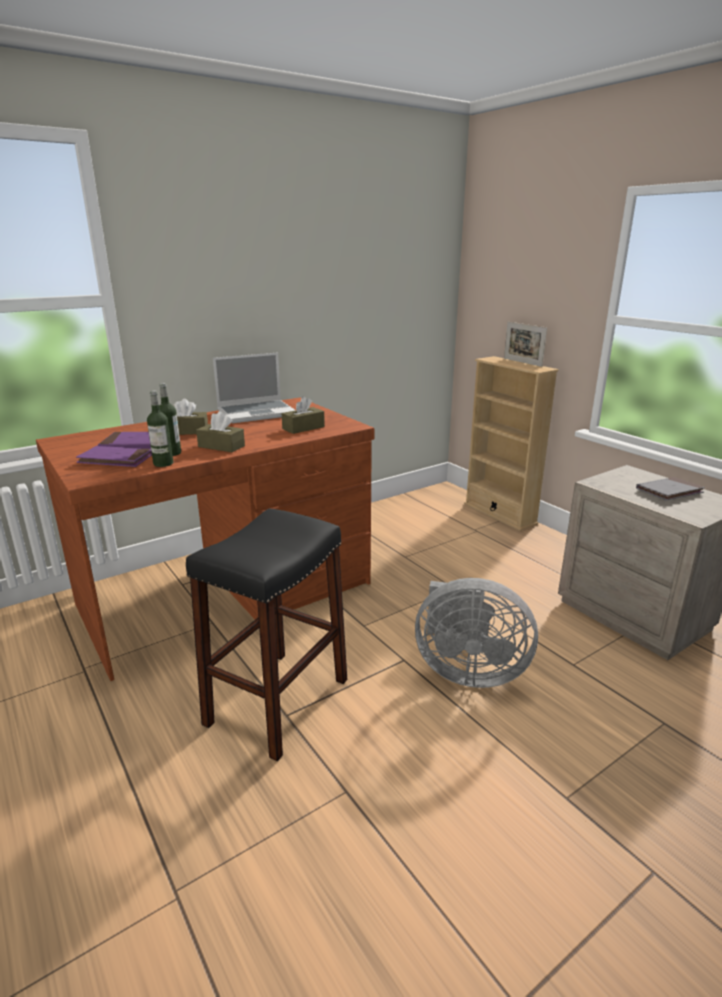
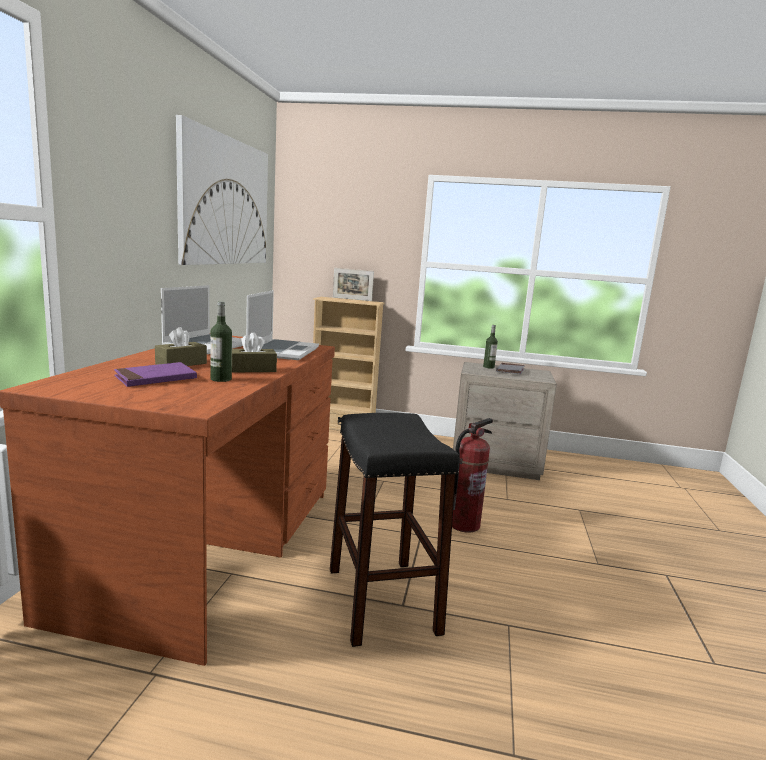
camera: 45 degrees left, 10 degrees down
(116, 460) = (178, 391): purple book -> none
(163, 463) = (239, 386): bottle -> bottle (488, 367)
(303, 428) = (282, 351): brown tissue box -> laptop
(360, 254) = (226, 202): none -> picture
(467, 671) = (464, 525): grey fan -> fire extinguisher

